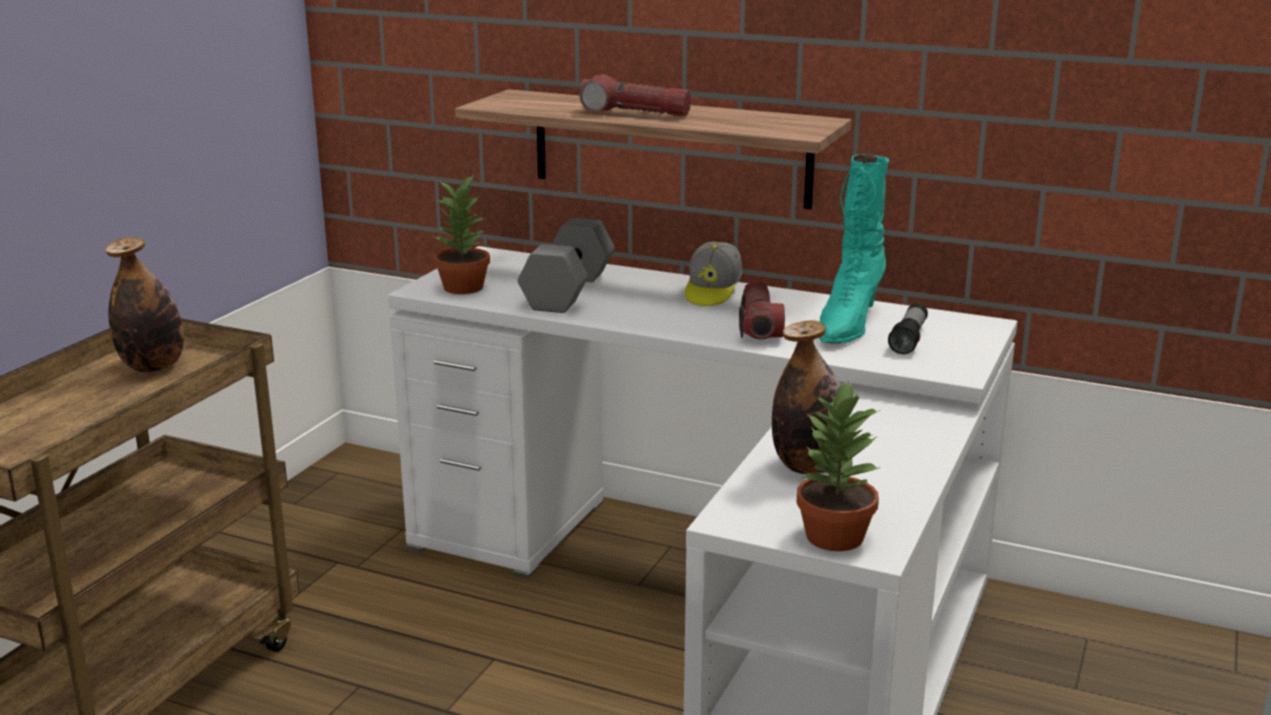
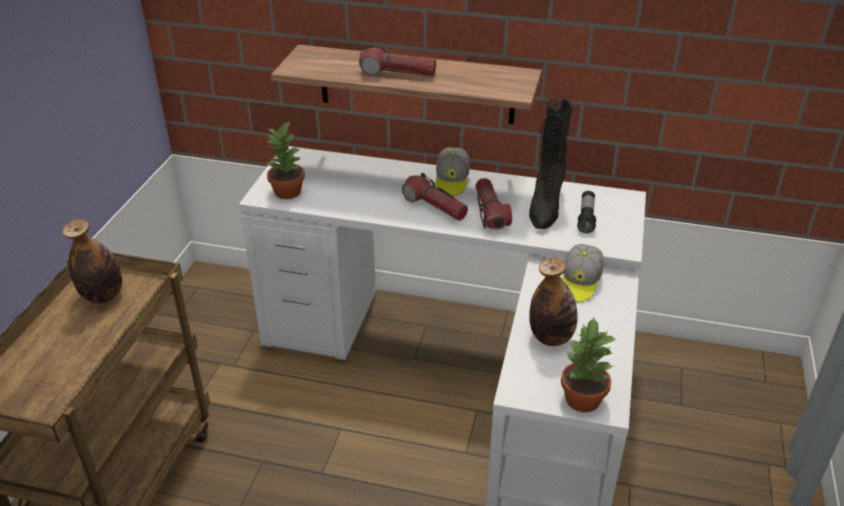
camera: 10 degrees left, 15 degrees up
(569, 291) = (359, 189): grey dumbbell -> none
(675, 314) = (435, 206): none -> flashlight
(848, 324) = (545, 206): turquoise boot -> black boot
(878, 414) = (579, 282): none -> cap

